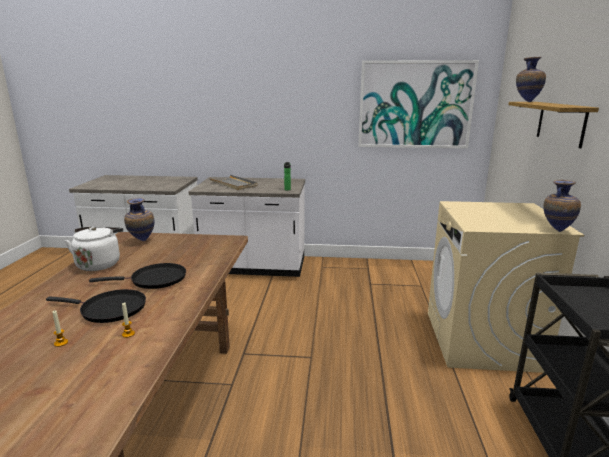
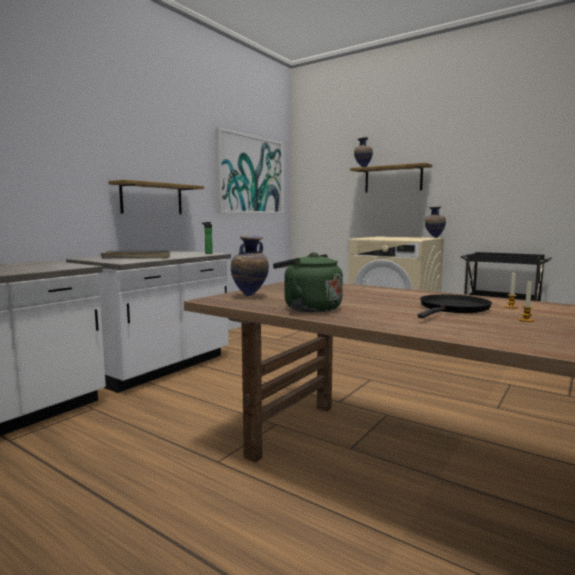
camera: 60 degrees left, 10 degrees down
(99, 264) = (308, 308): white kettle -> green kettle
(155, 279) = (386, 298): black frying pan -> none
(282, 134) = (152, 199): none -> shelf

